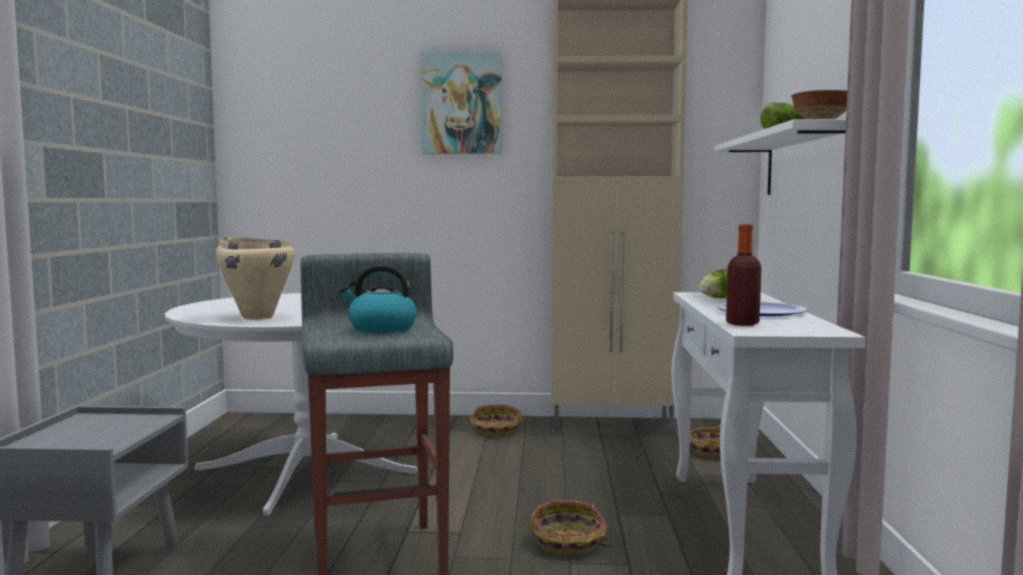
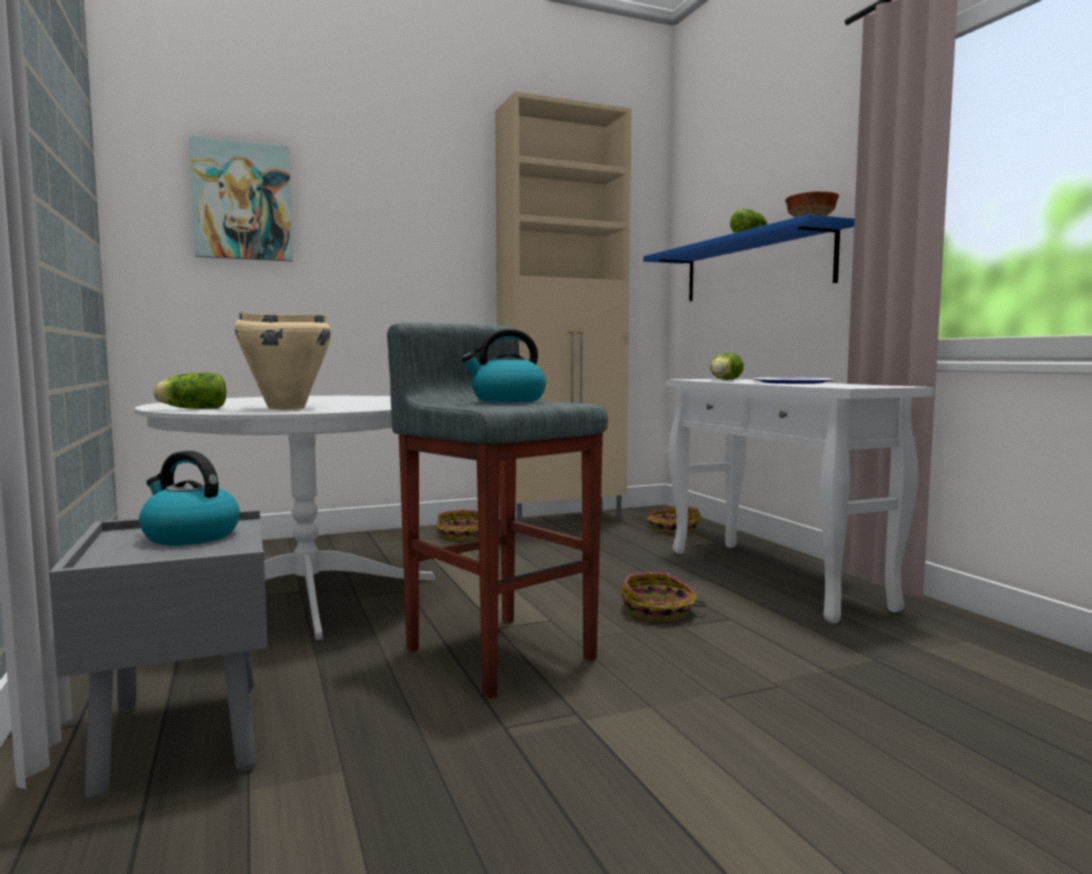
camera: 25 degrees left, 0 degrees up
(112, 426) = (189, 536): none -> kettle
(197, 313) = (191, 409): none -> lettuce
(462, 103) = (404, 198): picture -> picture (242, 201)
(742, 323) = (817, 385): bottle -> none
(806, 164) = (754, 267): white shelf -> blue shelf

